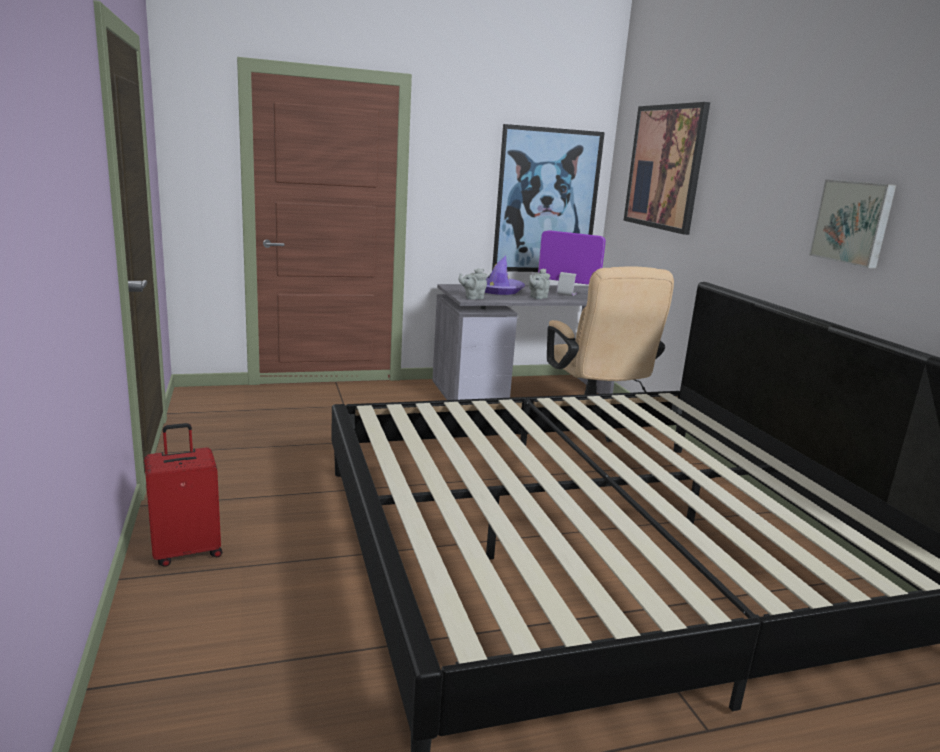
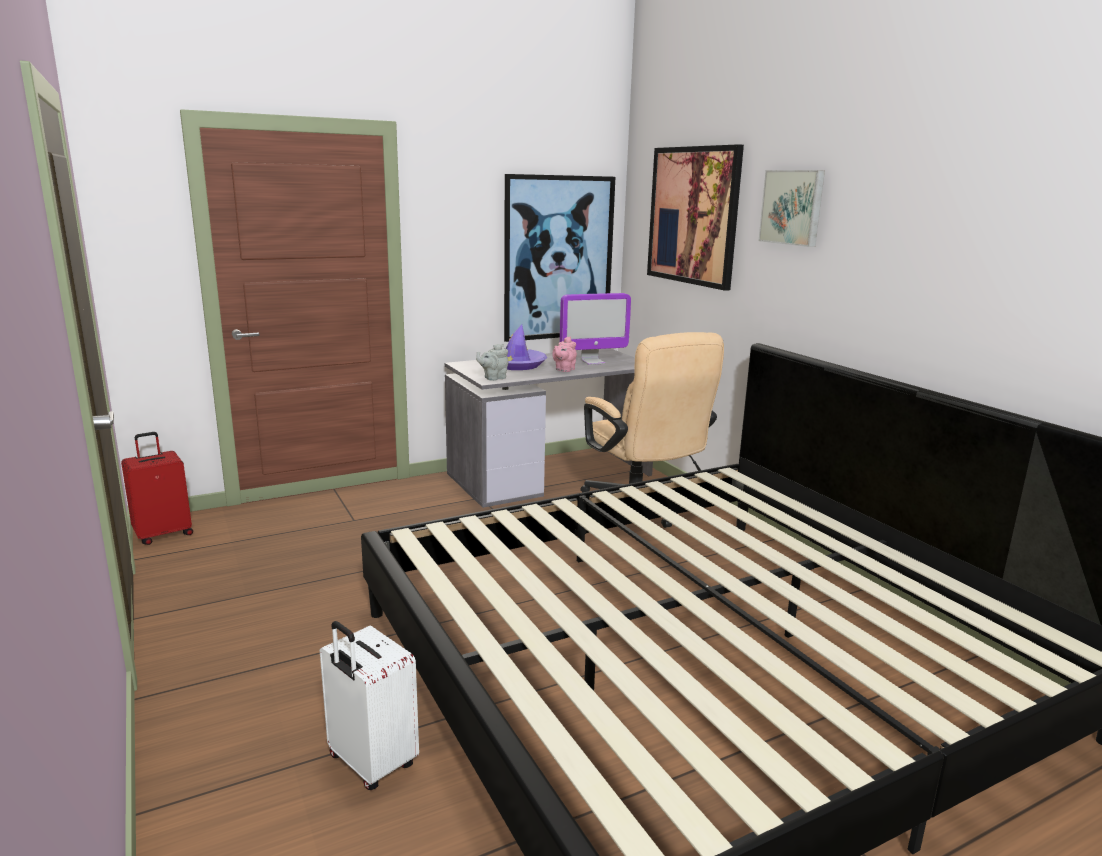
camera: 10 degrees left, 0 degrees up
(187, 551) = (216, 756): red suitcase -> red suitcase (163, 534)
(300, 574) = (370, 763): none -> white suitcase
(537, 297) = (564, 370): grey teapot -> pink teapot
(566, 294) = (593, 362): monitor -> monitor turned 150 degrees clockwise
(853, 222) = (930, 277): picture -> picture (793, 207)

